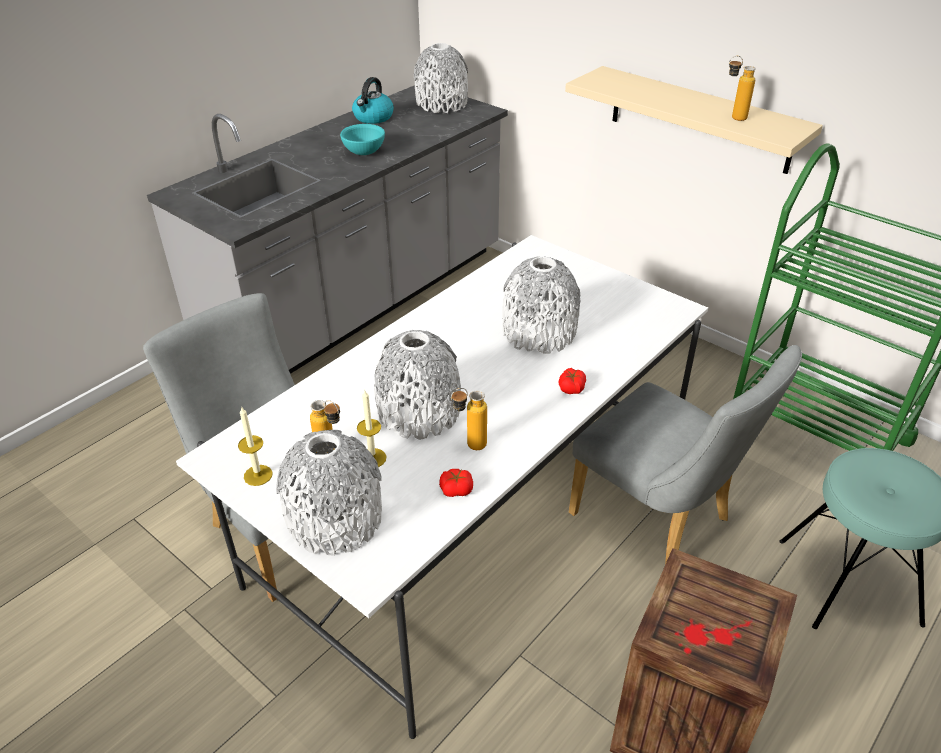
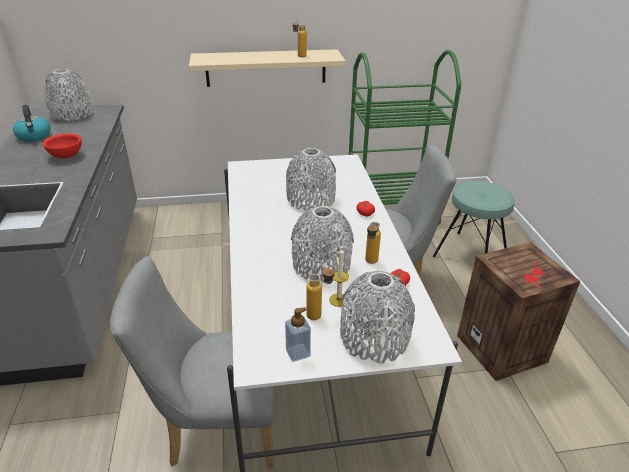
camera: 50 degrees left, 5 degrees down
(258, 475) = (298, 353): candle -> soap dispenser
(365, 152) = (67, 156): turquoise bowl -> red bowl

